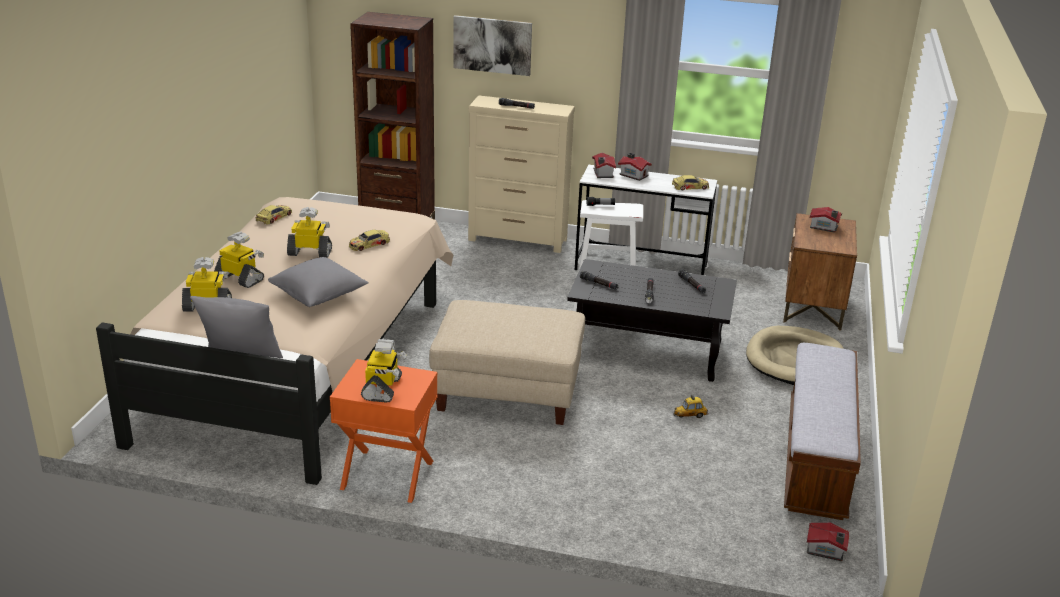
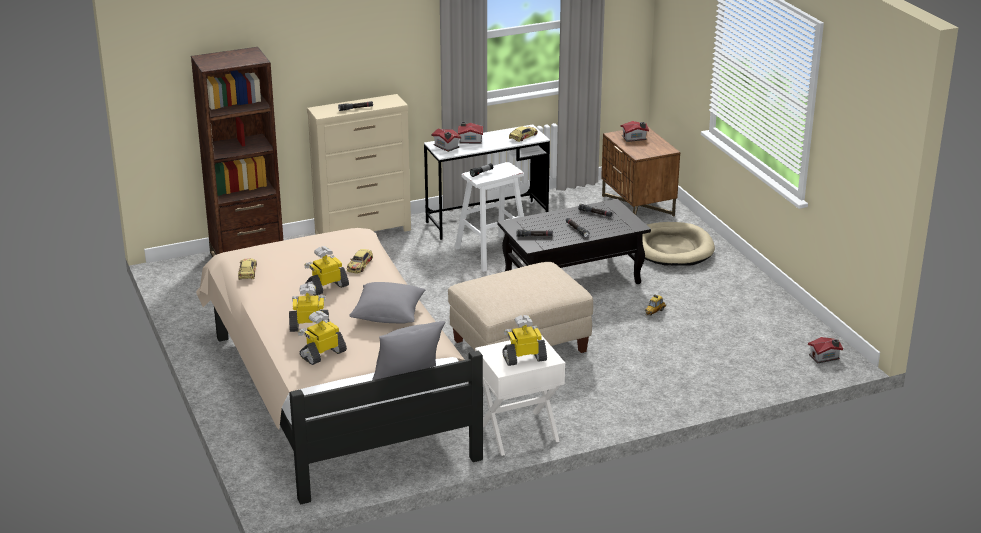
camera: 35 degrees left, 0 degrees up
(383, 389) = (524, 358): toy robot -> toy robot turned 75 degrees counterclockwise
(387, 475) = (519, 433): orange nightstand -> white nightstand
(492, 45) = (316, 57): picture -> none
(815, 458) = (757, 306): bench -> none

